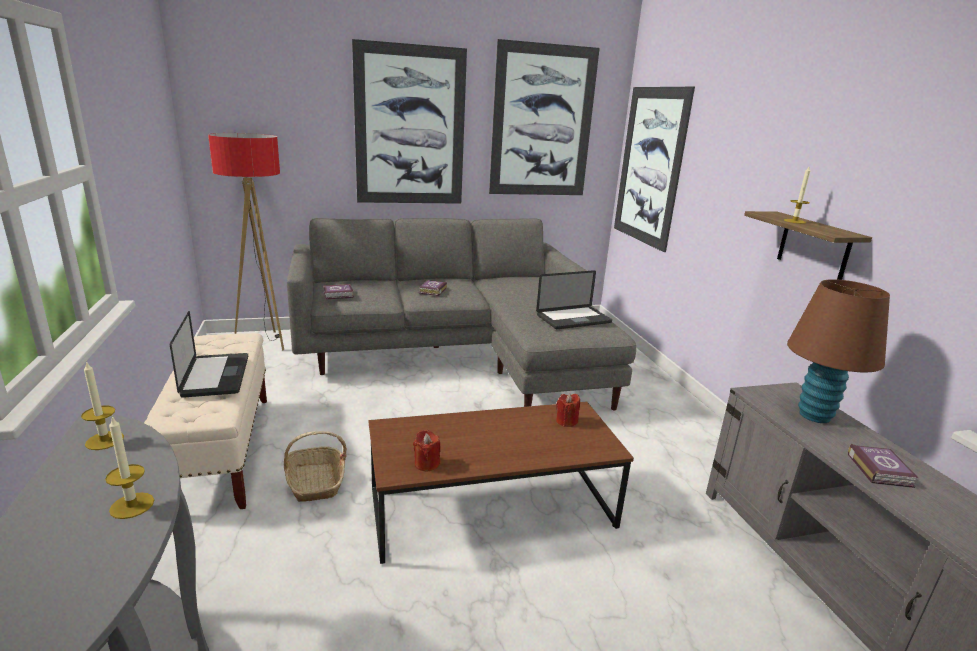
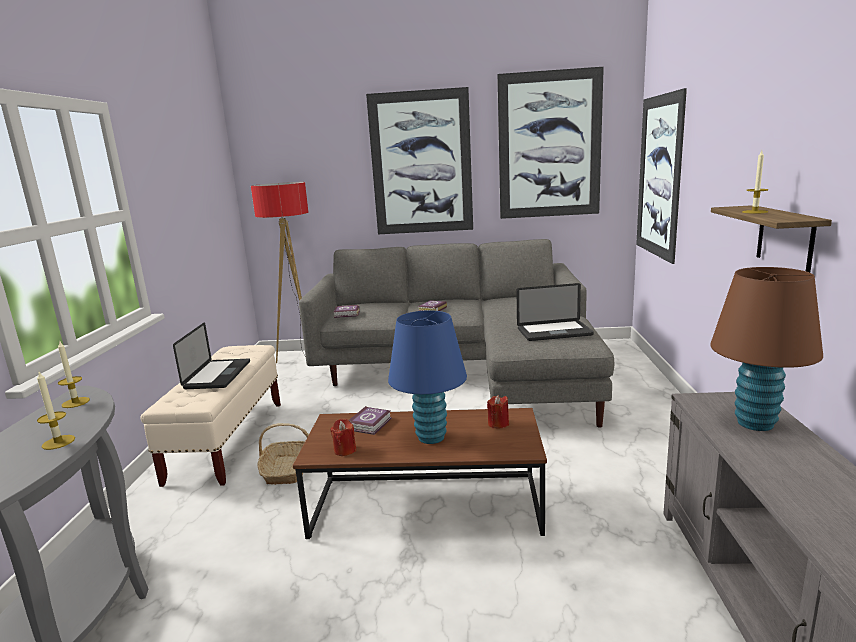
camera: 20 degrees right, 5 degrees down
(510, 441) = (431, 437): none -> blue table lamp
(879, 469) = (796, 479): book -> book (371, 423)

